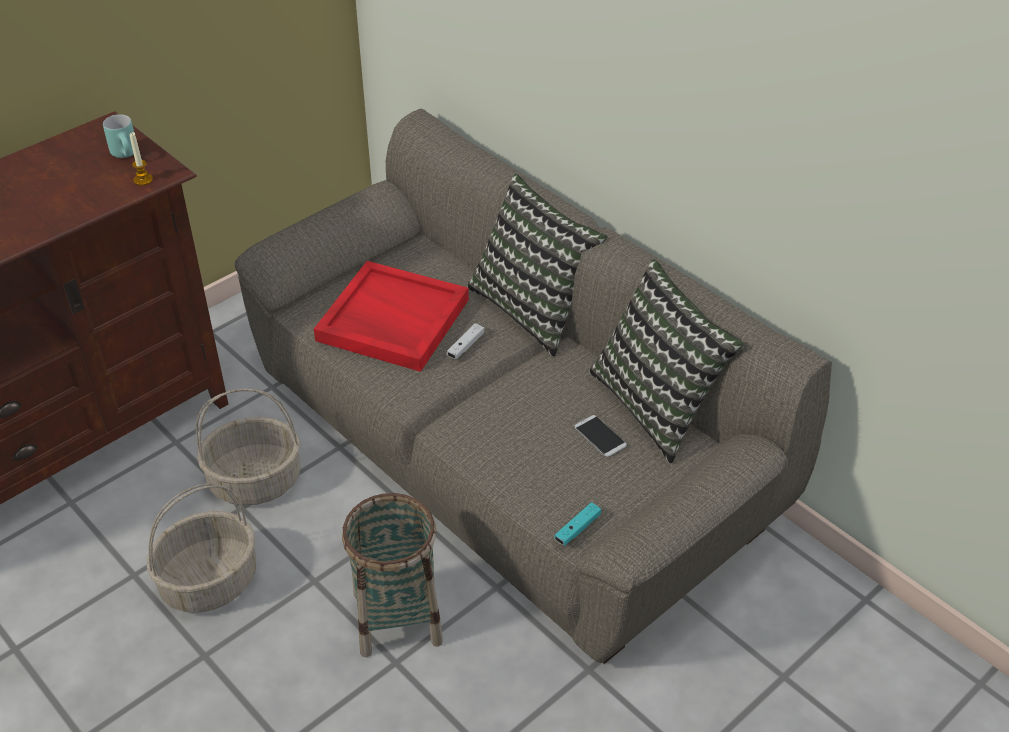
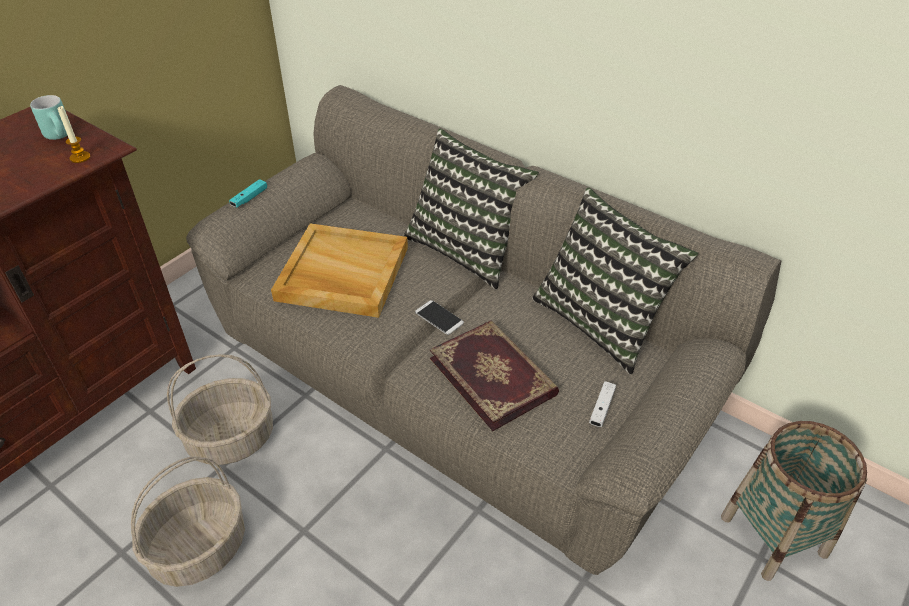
camera: 10 degrees left, 0 degrees up
(391, 320) = (341, 274): red tray -> beige tray
(397, 618) = (391, 557): basket -> basket (773, 535)
(465, 346) = (415, 289): white game controller -> white game controller (601, 408)
(525, 446) = (494, 375): none -> book
(577, 529) = (565, 452): turquoise game controller -> turquoise game controller (249, 198)
(600, 436) = (560, 357): phone -> phone (439, 318)

